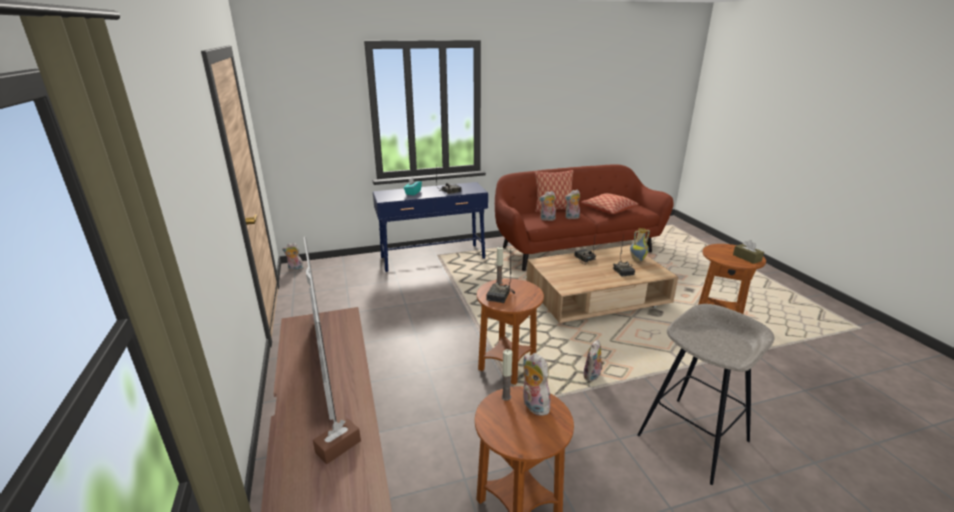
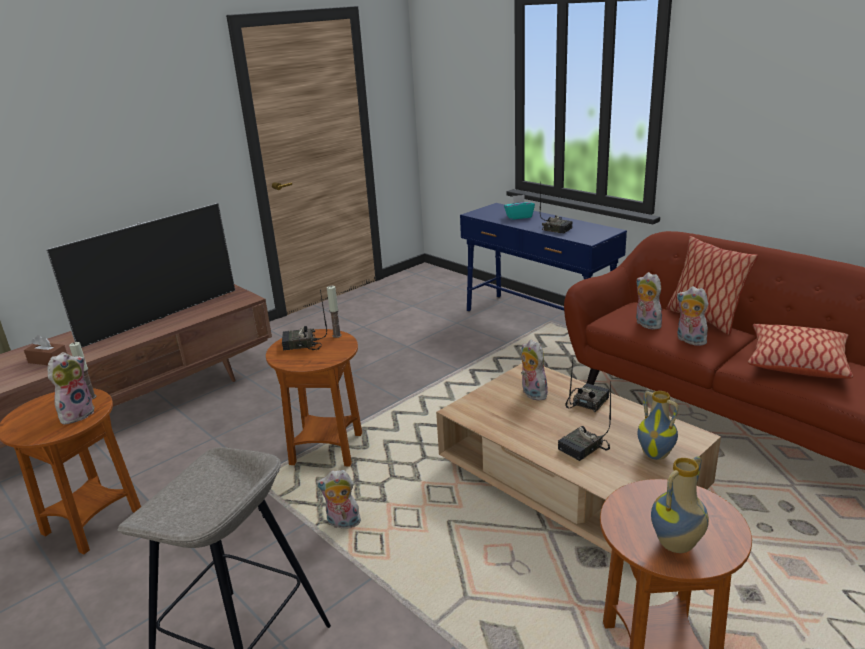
camera: 65 degrees right, 0 degrees up
(295, 269) = (420, 272): plush toy -> plush toy (532, 393)
(747, 258) = (677, 545): brown tissue box -> vase

